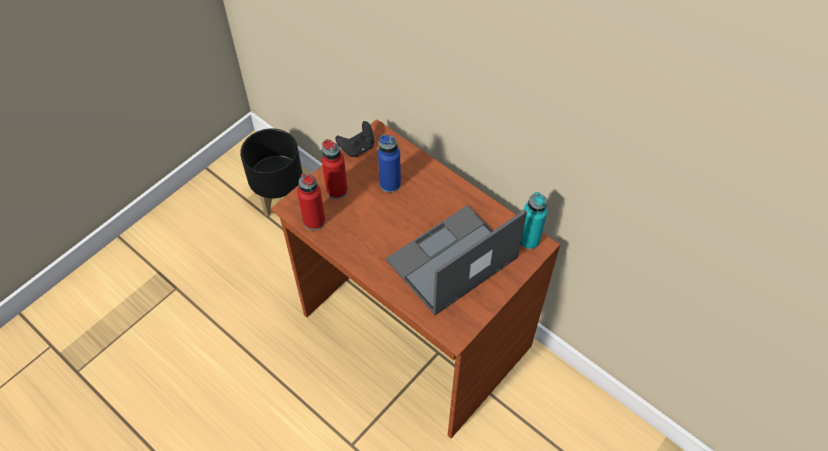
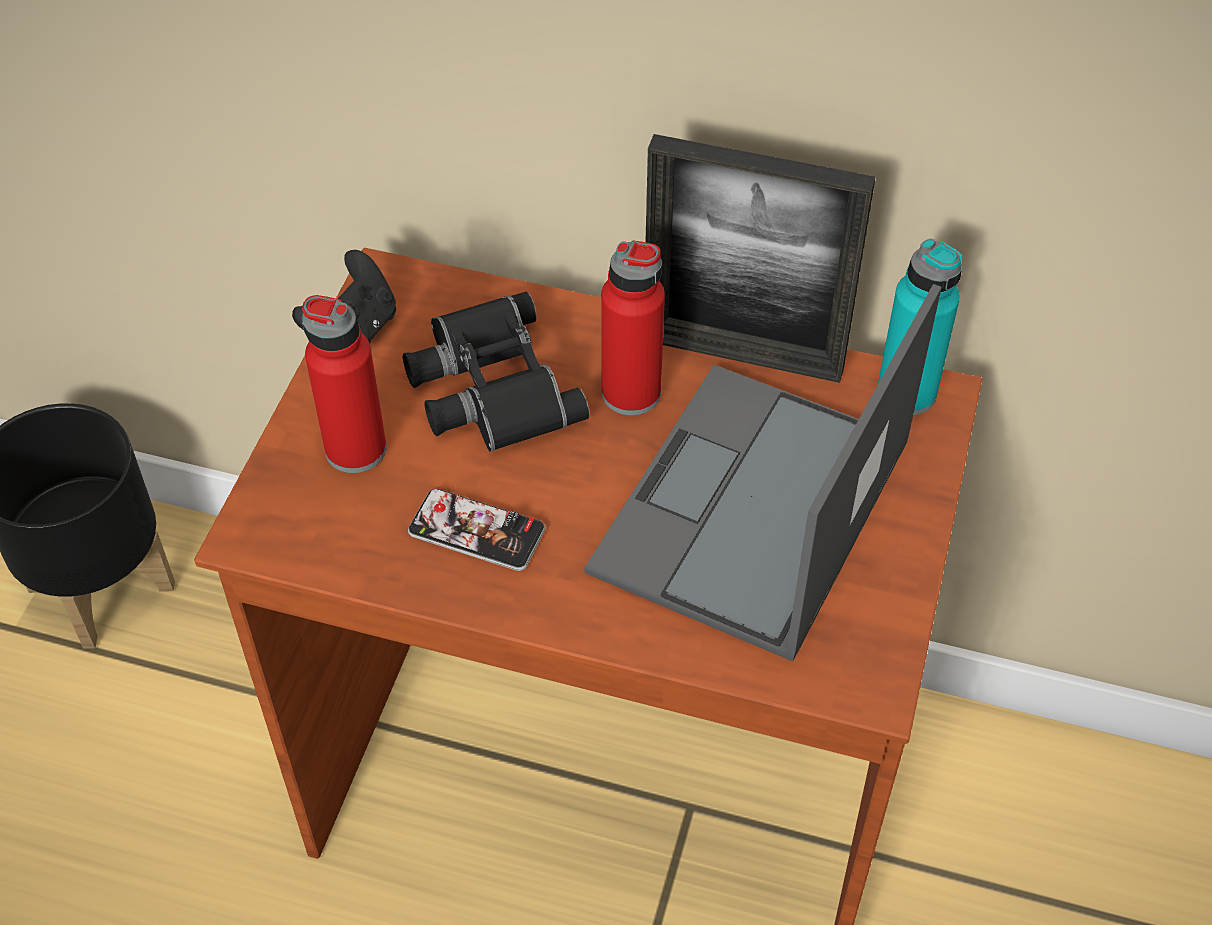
camera: 25 degrees left, 5 degrees down
(314, 221) = (336, 548): red bottle -> red bottle (631, 393)
(360, 232) = (476, 531): none -> phone
(390, 184) = (488, 385): blue bottle -> black binoculars
(480, 204) = (742, 354): none -> picture frame

